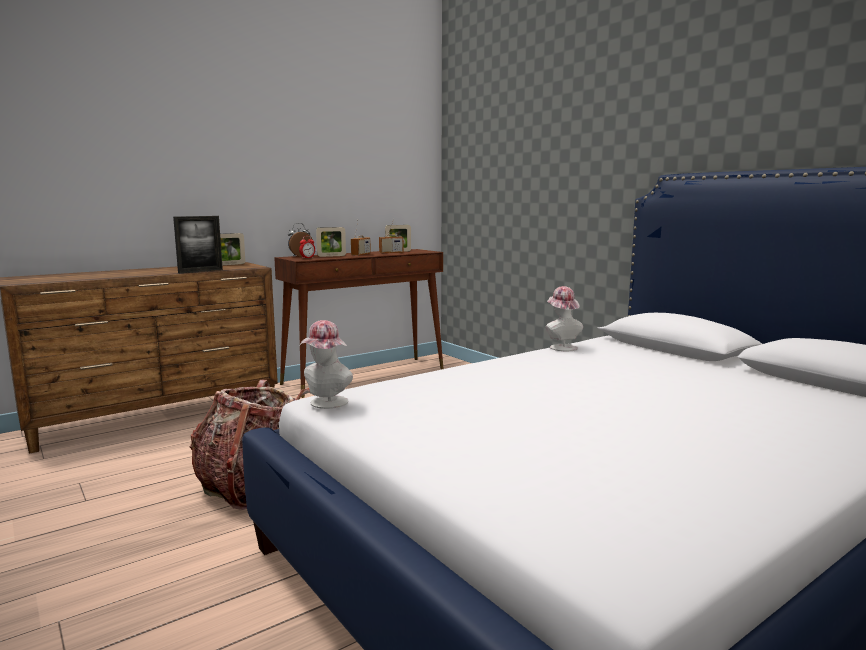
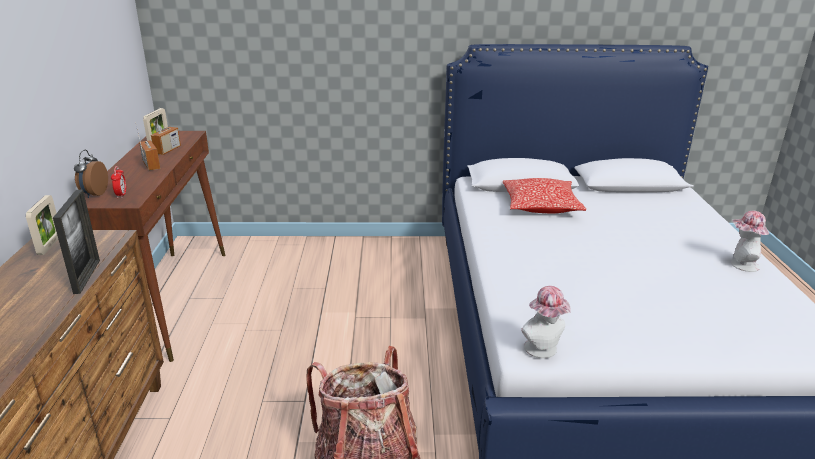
camera: 55 degrees left, 15 degrees up
(331, 256) = (130, 180): picture frame -> none
(561, 347) = (480, 213): hat -> hat (741, 265)
(641, 360) = (540, 206): none -> pillow

